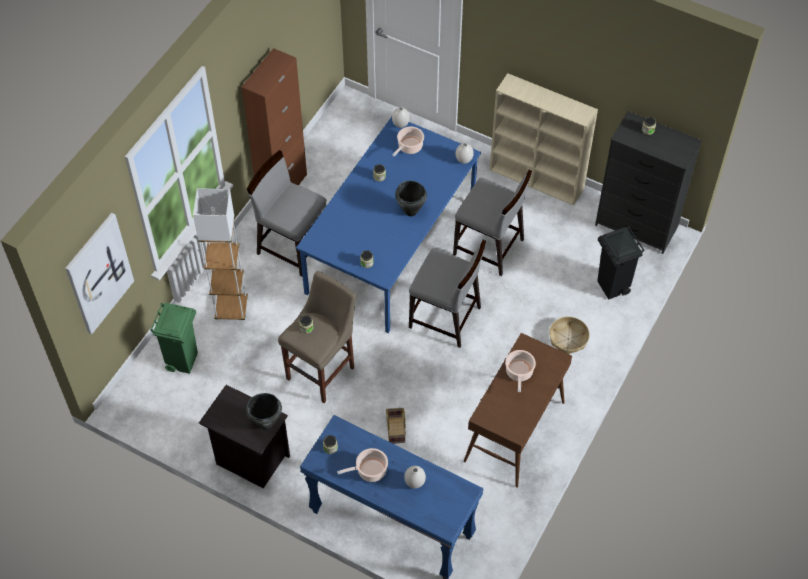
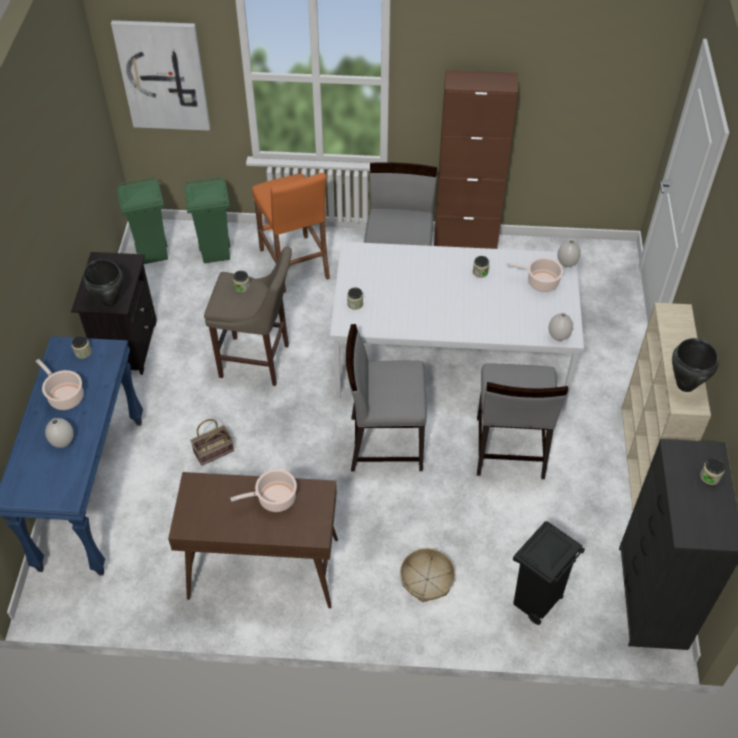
camera: 65 degrees right, 5 degrees down
(153, 408) = (153, 254): none -> green trash can
(231, 309) = (294, 264): white floor lamp -> orange stool
(390, 246) = (451, 357): blue dining table -> white dining table
(411, 212) = (450, 316): black cooking pot -> black cooking pot (685, 385)
(445, 318) = (385, 442): grey chair -> grey chair turned 90 degrees clockwise

